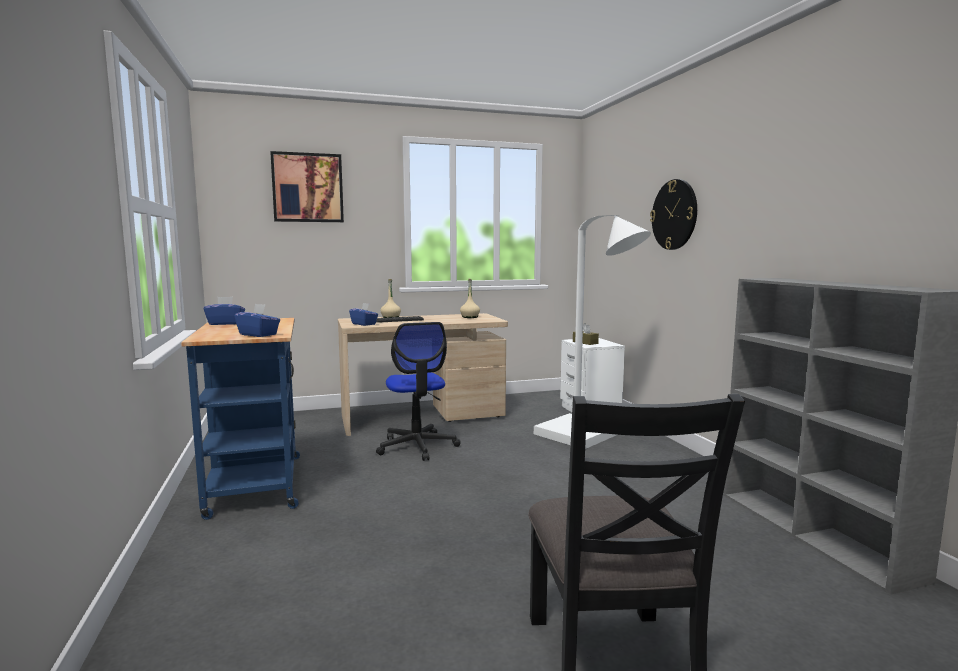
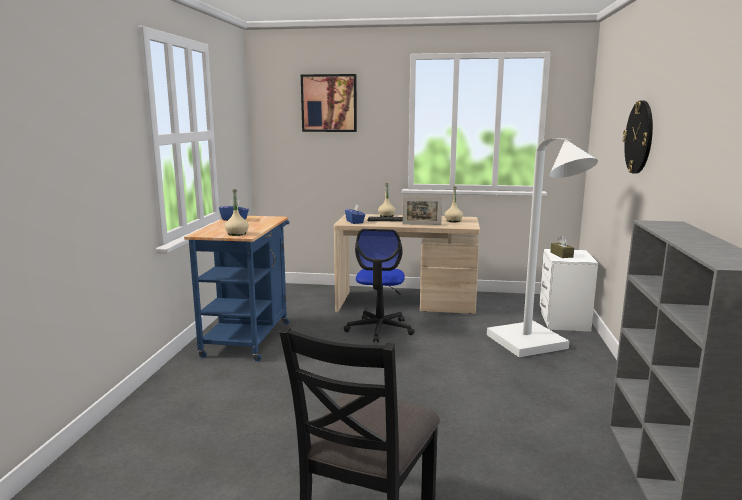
camera: 25 degrees right, 5 degrees up
(258, 334) = (237, 234): blue tissue box -> beige bottle
(443, 321) = (421, 224): none -> picture frame

